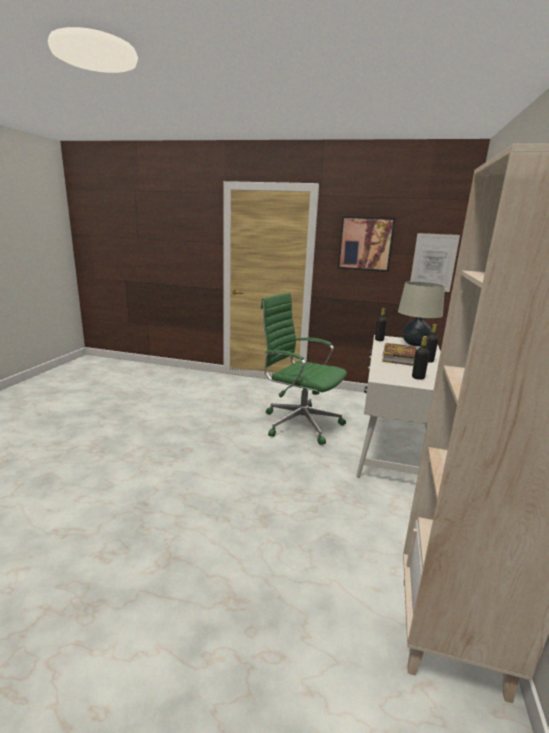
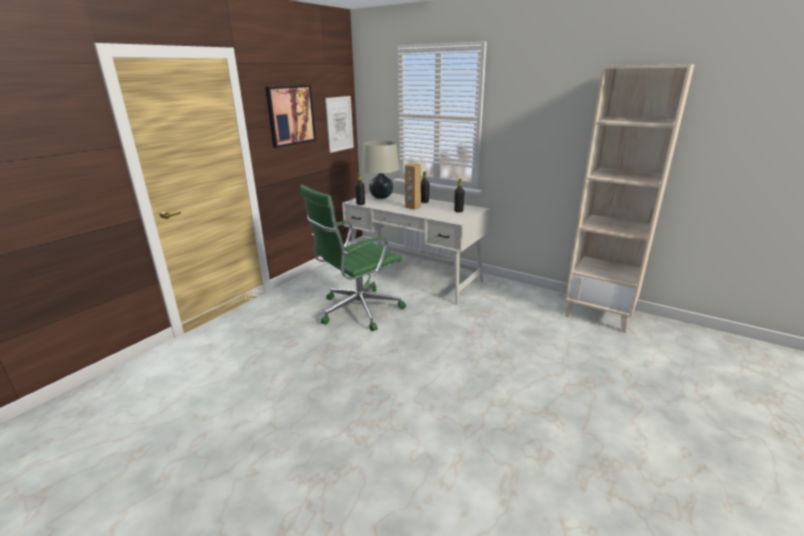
camera: 70 degrees left, 5 degrees up
(399, 358) = (412, 207): book -> brown speaker

